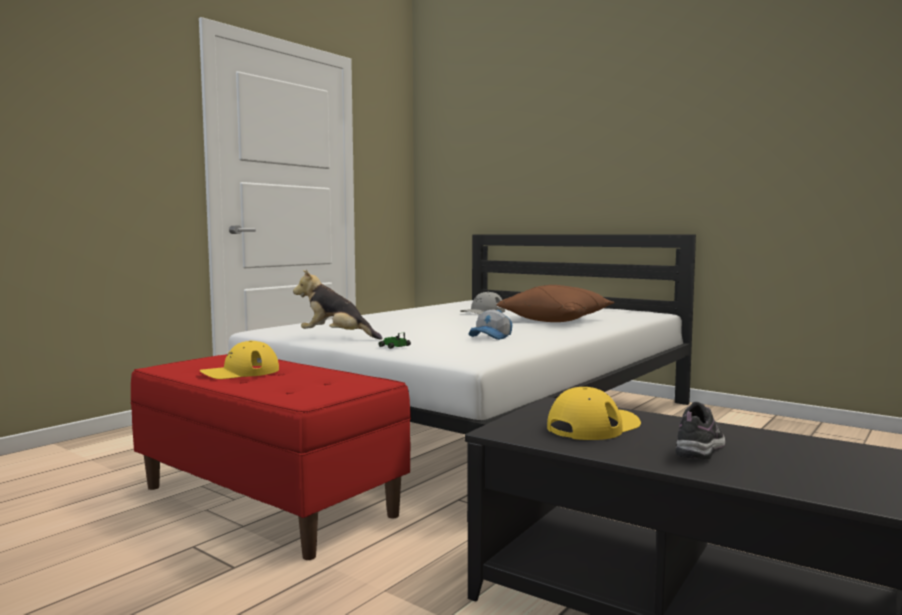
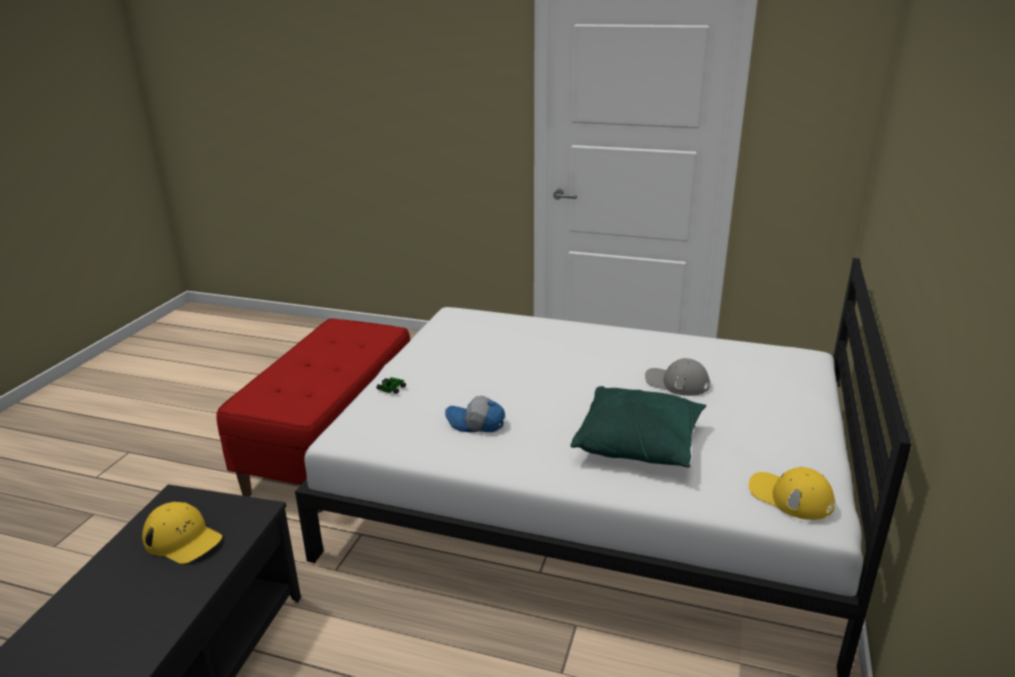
camera: 70 degrees right, 20 degrees up
(240, 372) = (326, 354): yellow cap -> yellow cap (790, 496)
(336, 337) = (432, 352): plush toy -> none
(556, 320) = (638, 443): brown pillow -> green pillow
(699, 447) = (119, 600): shoe -> none

